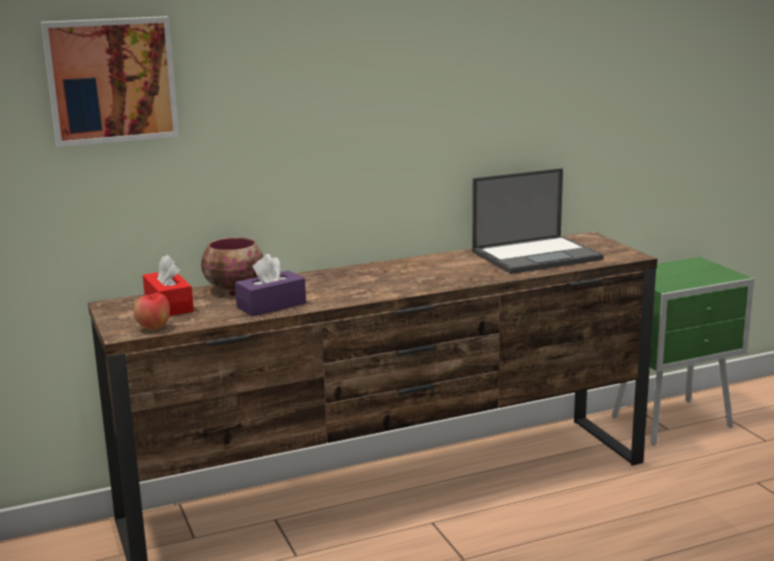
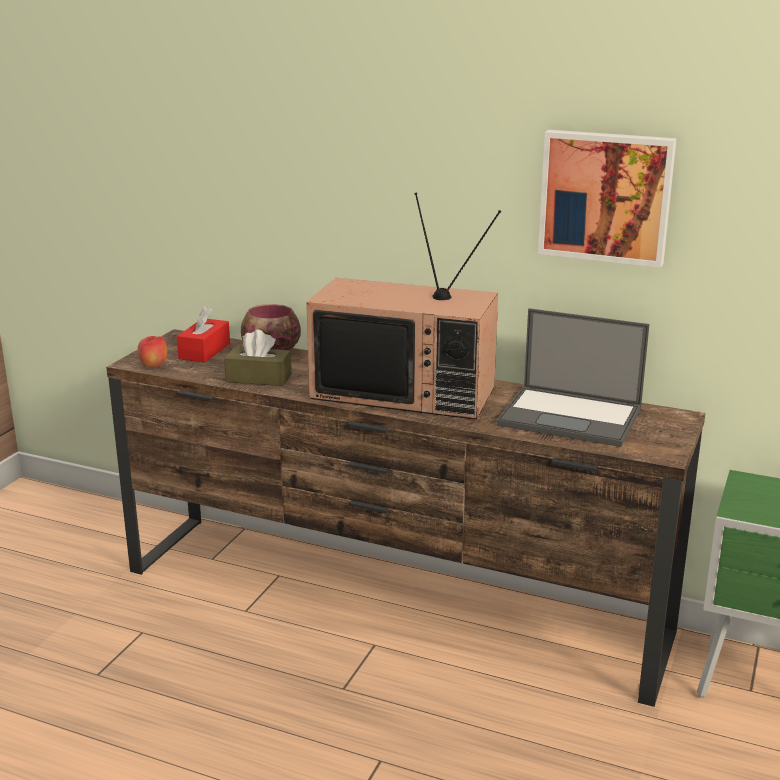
camera: 45 degrees right, 5 degrees up
(111, 80) = (200, 140): picture -> picture (606, 196)
(271, 305) = (259, 378): purple tissue box -> brown tissue box
(403, 277) = (406, 392): none -> television

